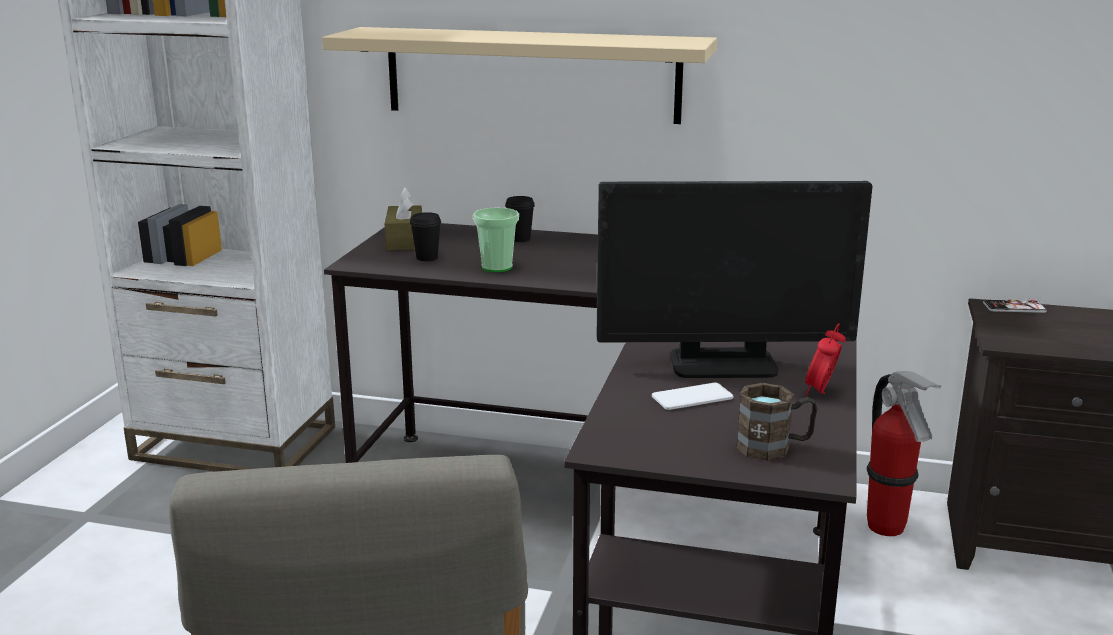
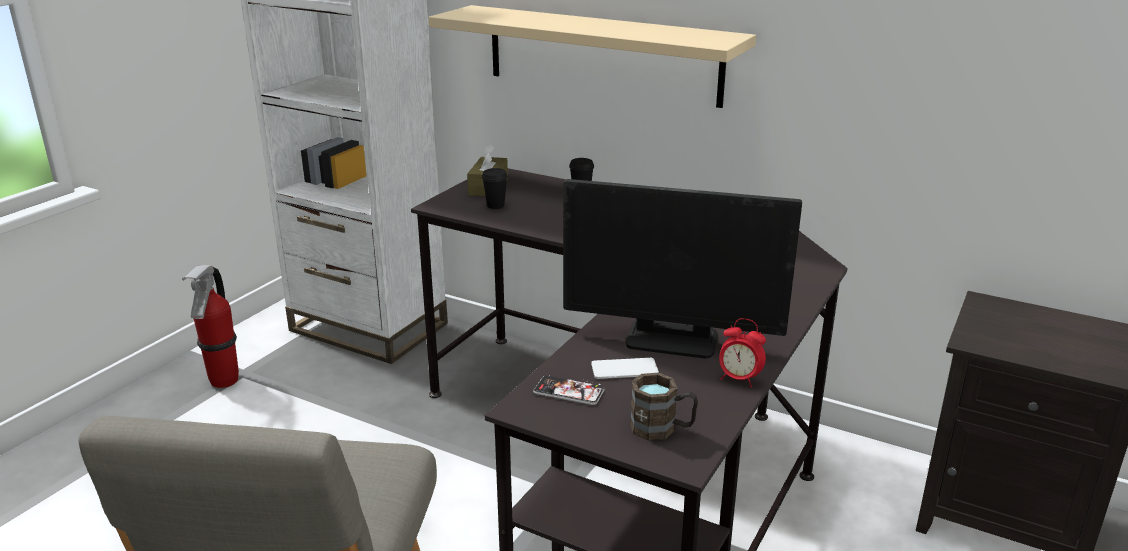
camera: 15 degrees right, 5 degrees up
(497, 267) = (545, 220): cup -> none
(821, 392) = (739, 379): alarm clock -> alarm clock turned 105 degrees counterclockwise
(886, 528) = (868, 482): fire extinguisher -> fire extinguisher (224, 381)
(1014, 308) = (1005, 306): phone -> phone (569, 391)

